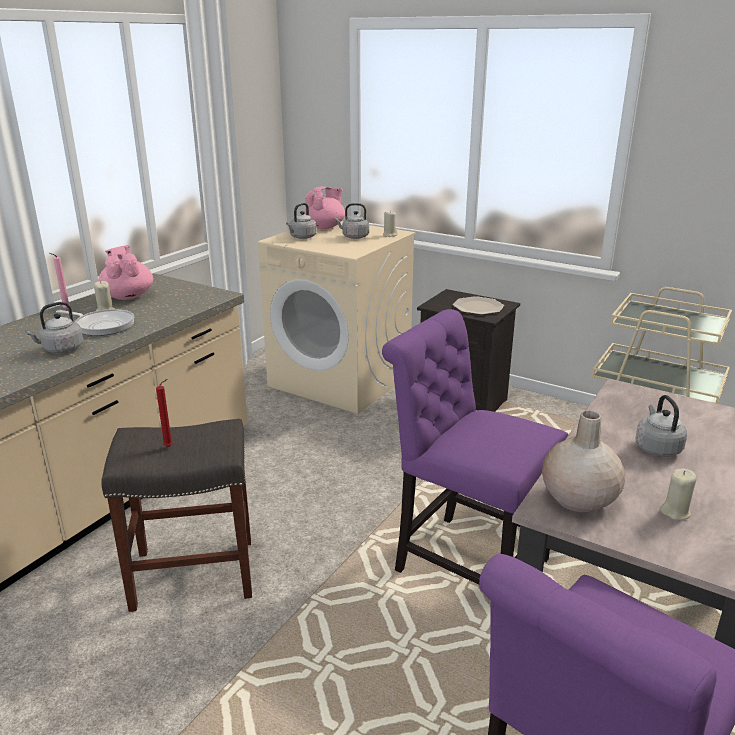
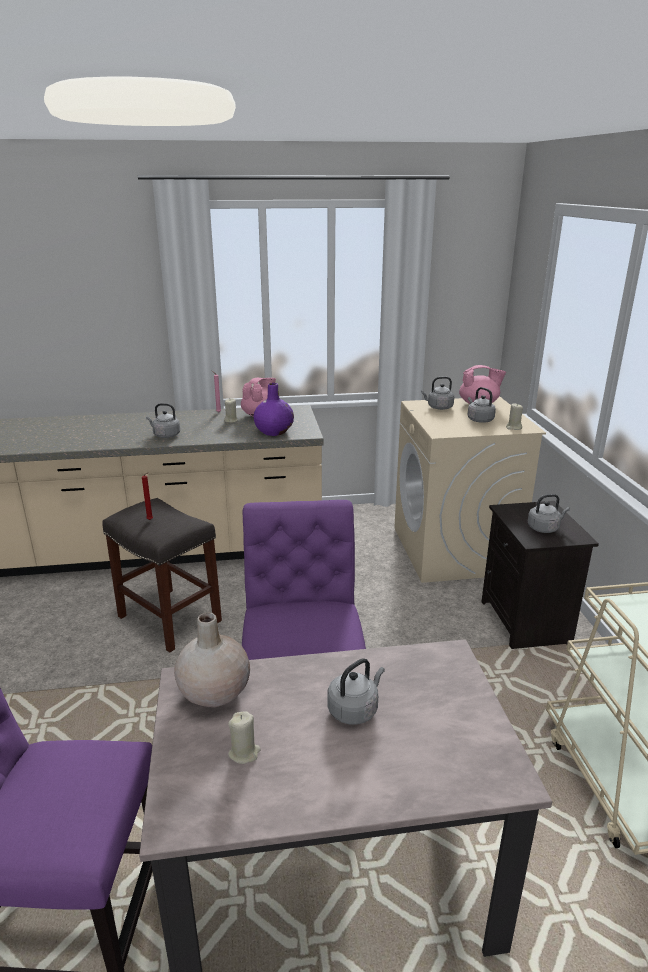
camera: 50 degrees right, 0 degrees up
(102, 325) = (210, 429): frying pan -> none
(181, 304) = (274, 431): none -> purple vase
(478, 307) = (544, 528): plate -> grey kettle

